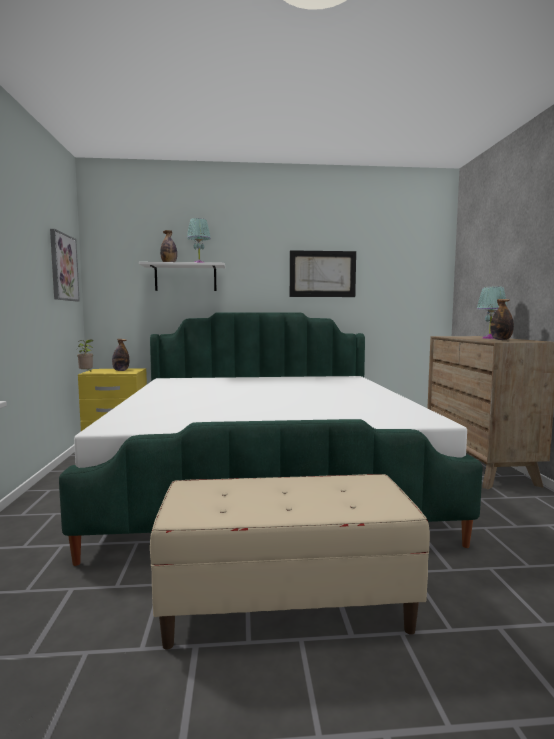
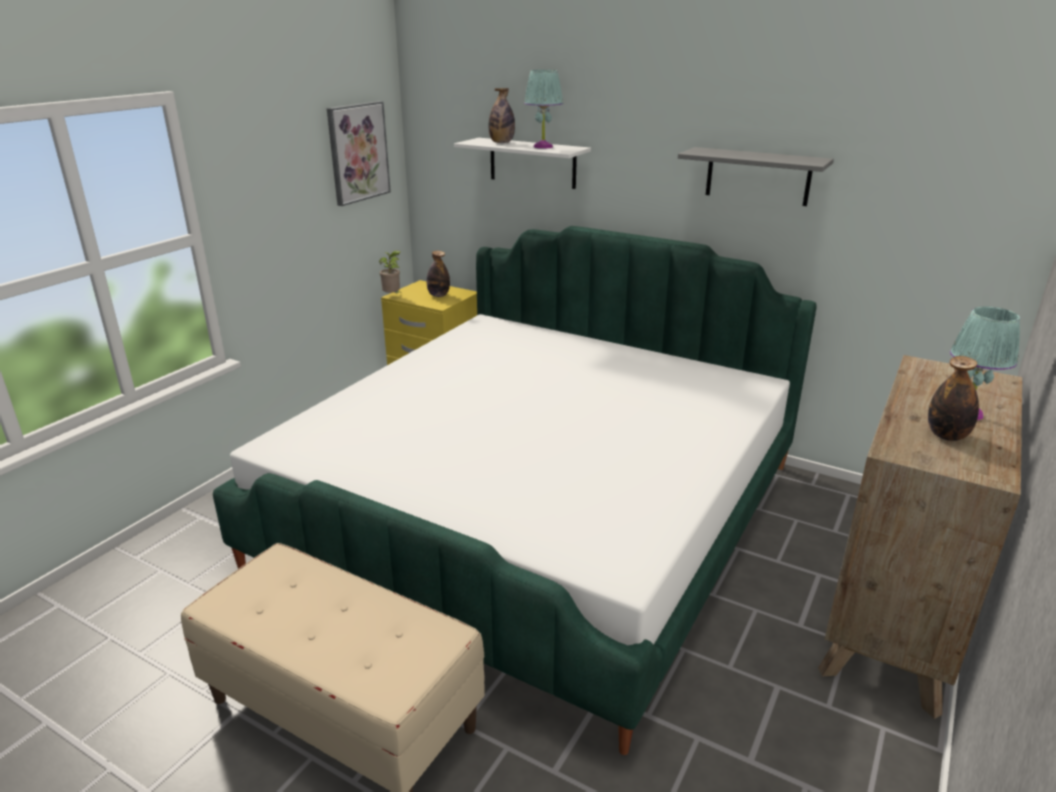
camera: 35 degrees right, 20 degrees up
(322, 274) = (758, 176): picture -> grey shelf

